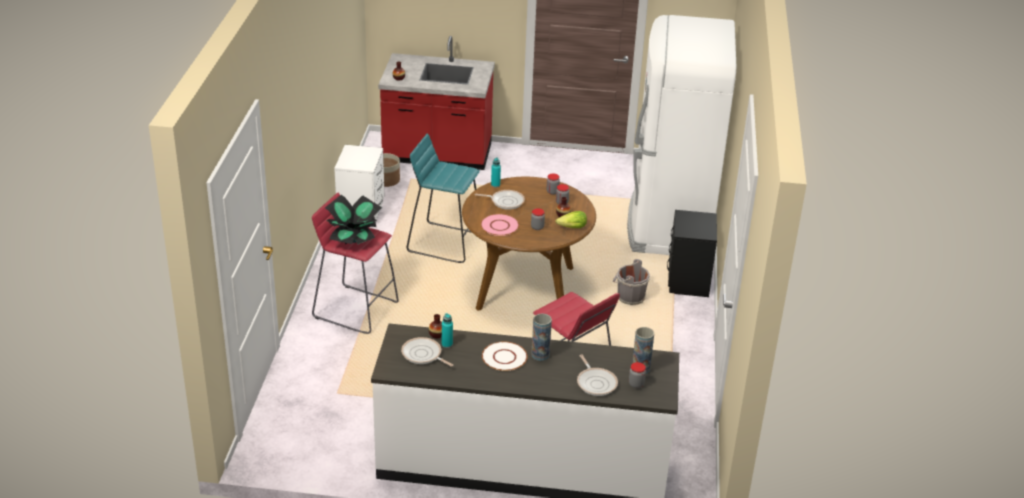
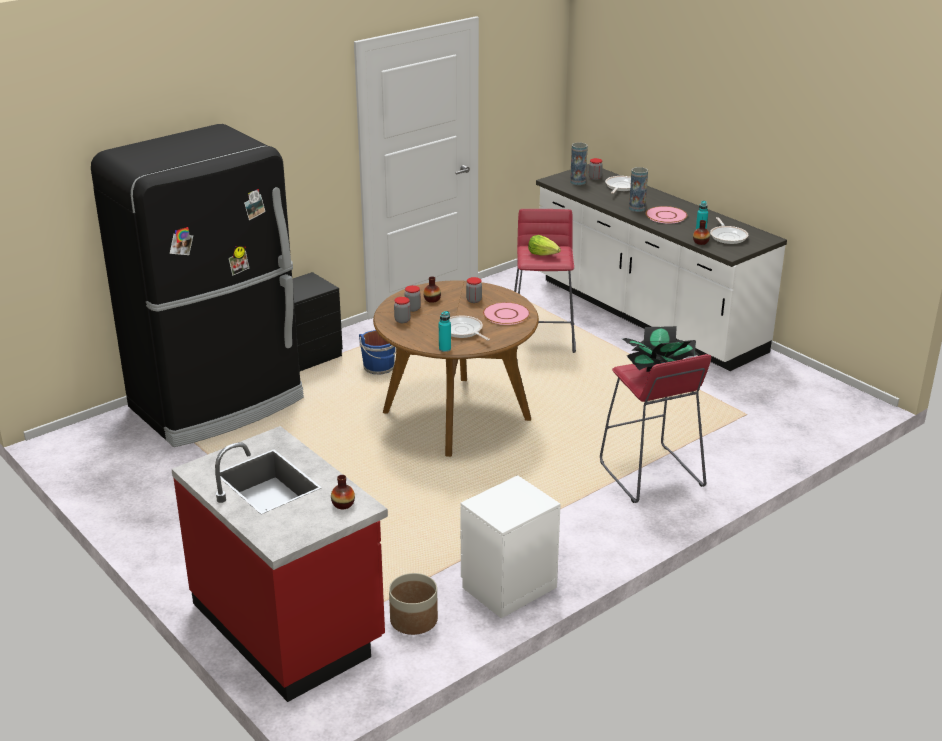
camera: 135 degrees left, 5 degrees down
(444, 242) = (464, 497): turquoise stool -> none
(504, 357) = (666, 216): white plate -> pink plate
(572, 227) = (443, 288): lettuce -> lettuce (543, 254)
(629, 297) = (380, 368): grey bucket -> blue bucket
(669, 225) = (219, 404): white fridge -> black fridge

